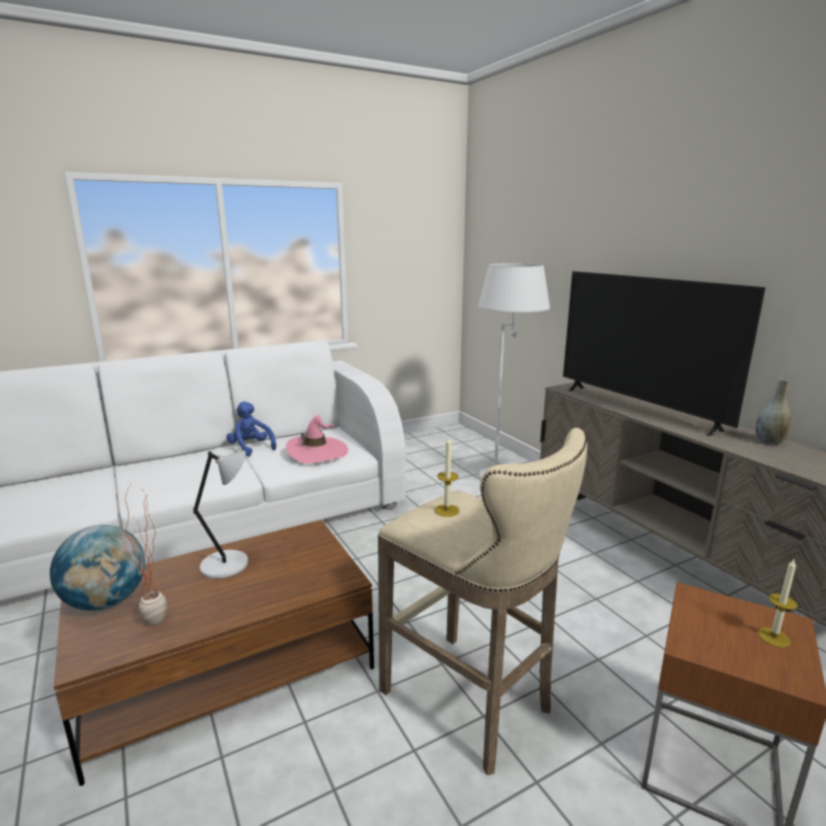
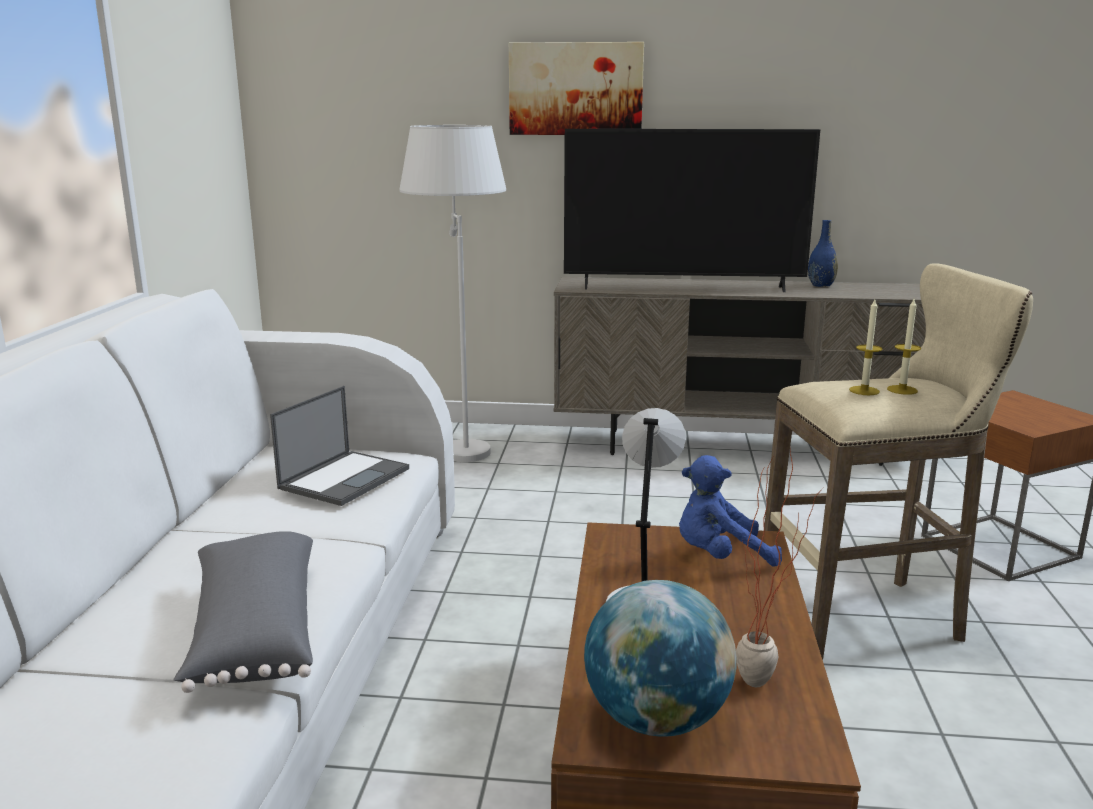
camera: 55 degrees left, 0 degrees up
(157, 490) = (253, 633): none -> grey pillow
(251, 448) = (219, 520): blue plush toy -> blue plush toy (720, 557)
(317, 452) = (345, 478): pink hat -> laptop
(614, 241) = (576, 89): none -> picture
(769, 442) = (821, 285): grey vase -> blue vase
(774, 637) = (1030, 405): candle -> candle (902, 390)

